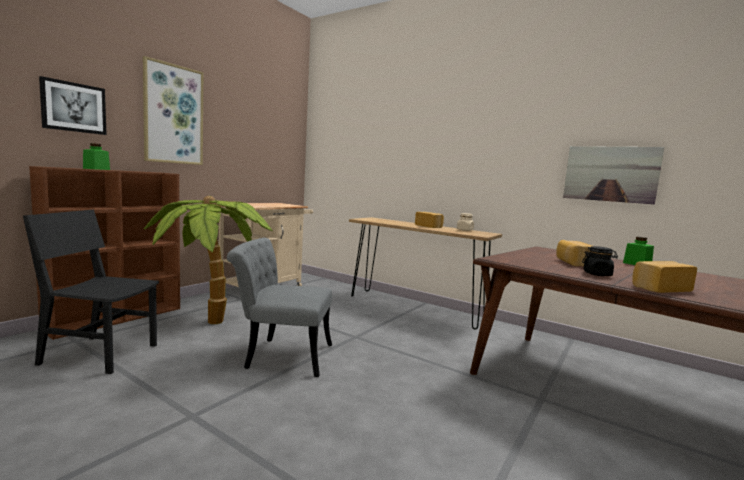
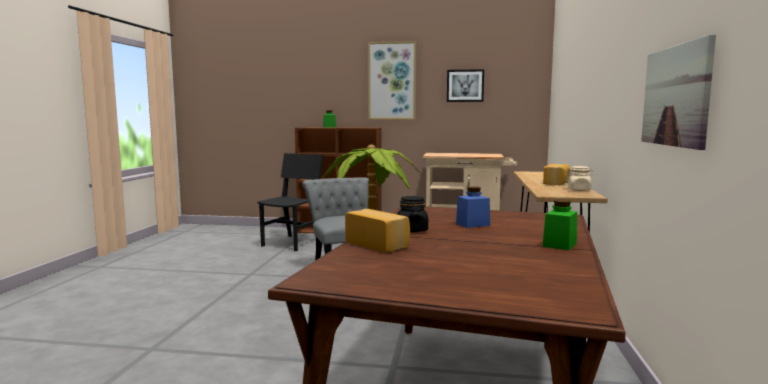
camera: 65 degrees right, 0 degrees up
(73, 107) = (325, 88): picture -> picture (465, 86)
(100, 354) = (293, 243): black chair -> black chair turned 45 degrees clockwise
(572, 262) = (472, 224): bread -> blue jar

